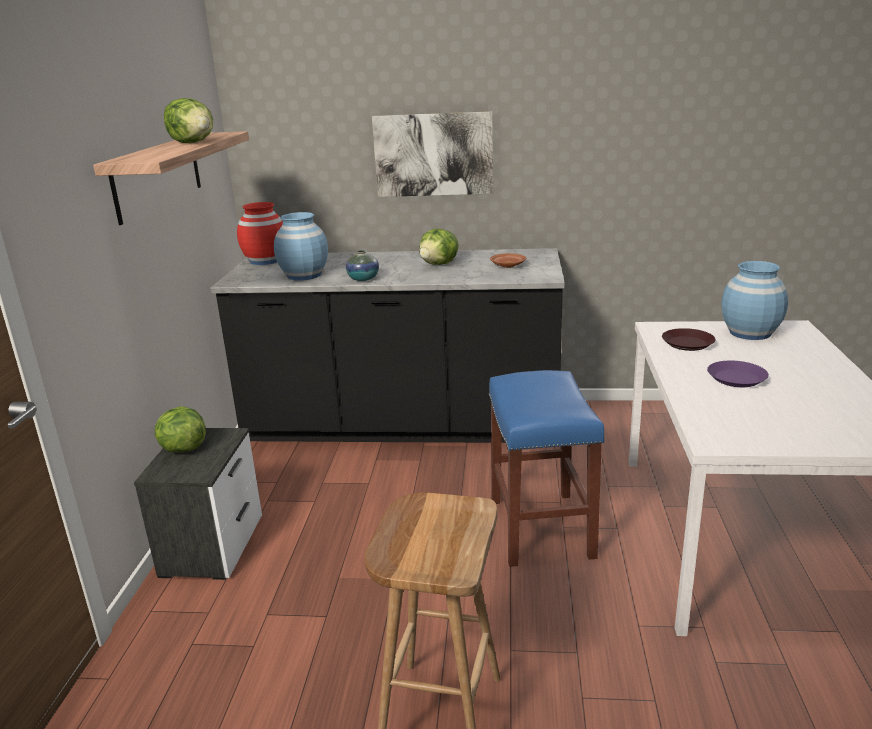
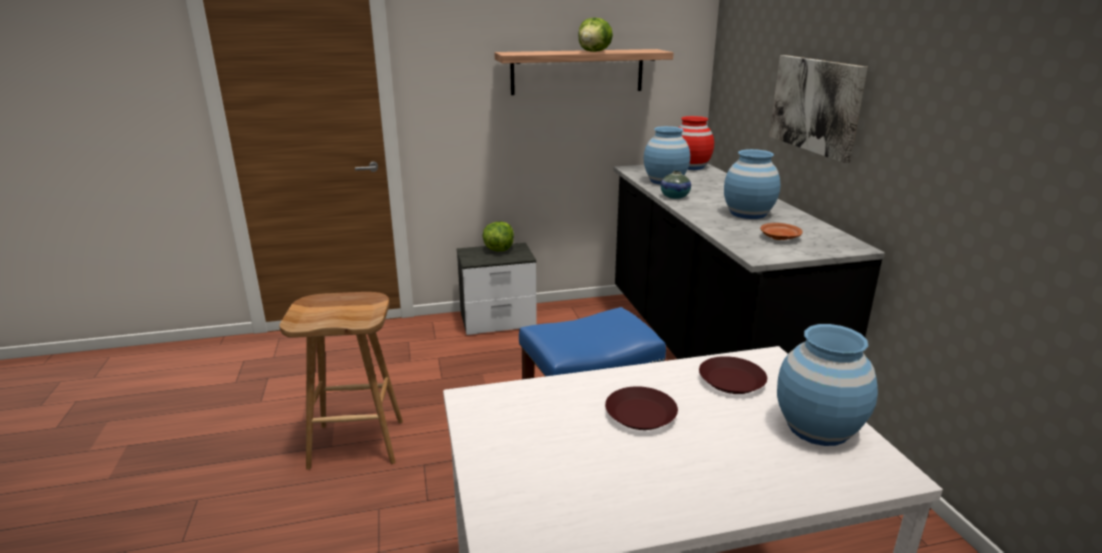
camera: 70 degrees right, 0 degrees up
(439, 264) = (748, 213): lettuce -> blue vase
(737, 378) = (641, 415): purple plate -> brown plate

